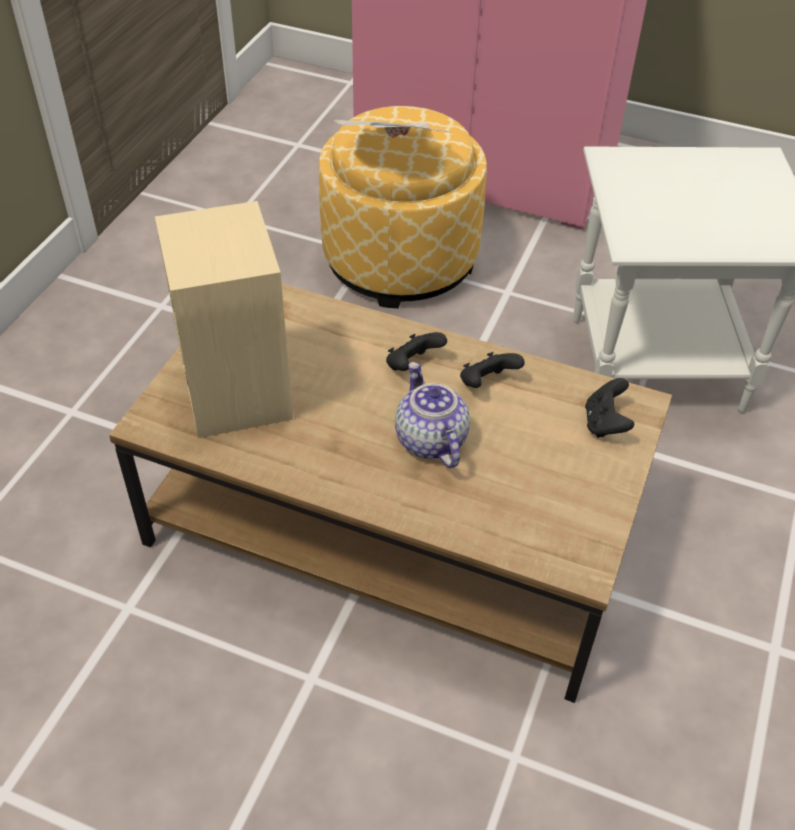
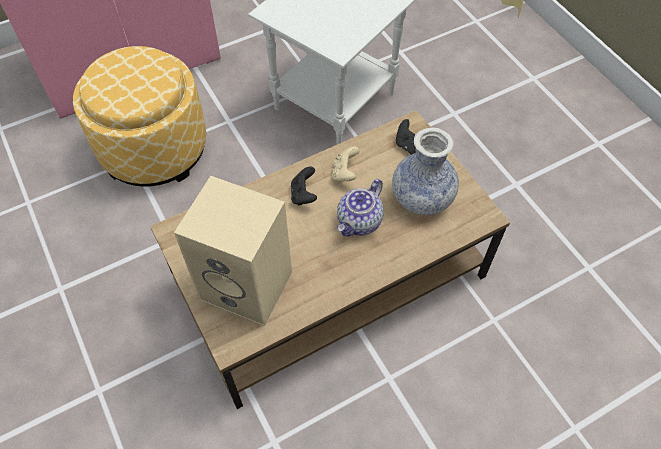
camera: 50 degrees left, 10 degrees up
(395, 153) = (138, 90): newspaper -> none
(429, 440) = (360, 222): teapot -> teapot turned 75 degrees counterclockwise
(486, 384) = (345, 173): black game controller -> beige game controller
(536, 480) = (422, 197): none -> vase

